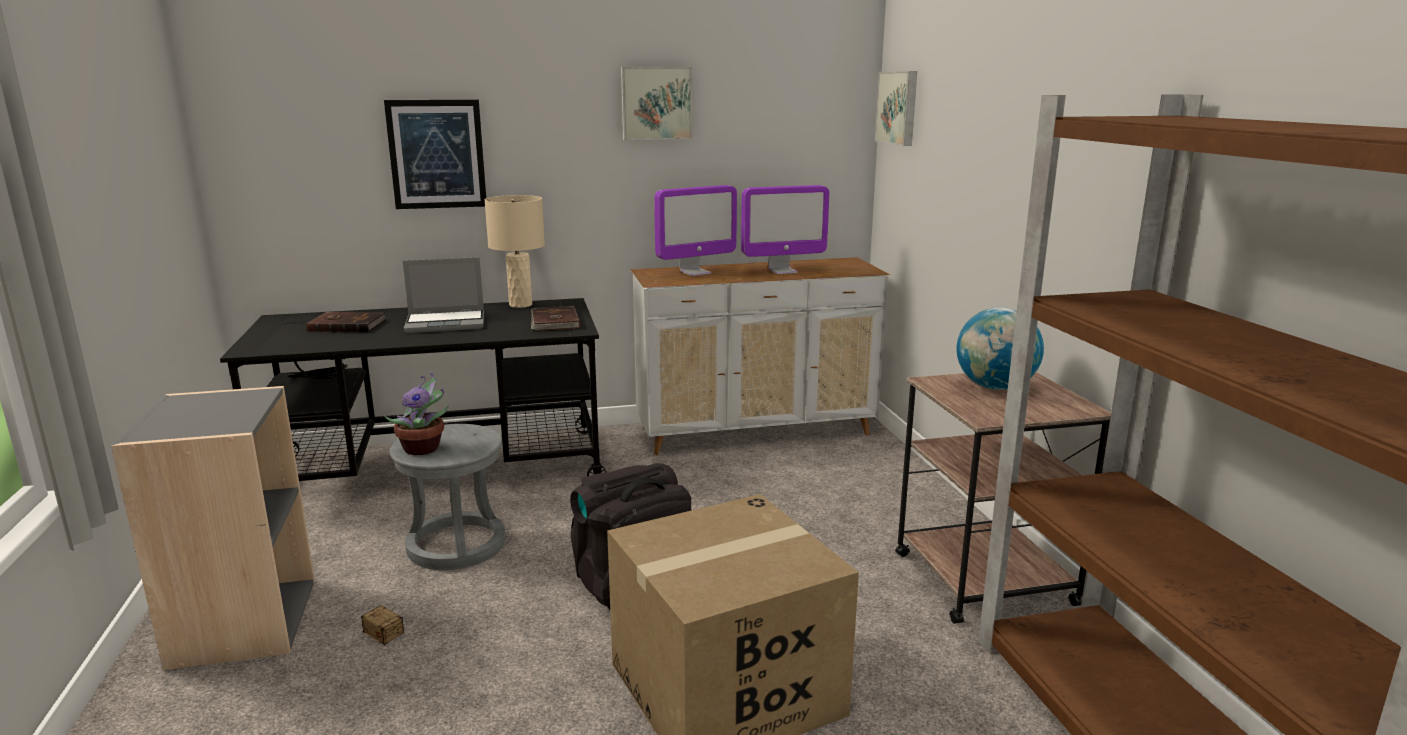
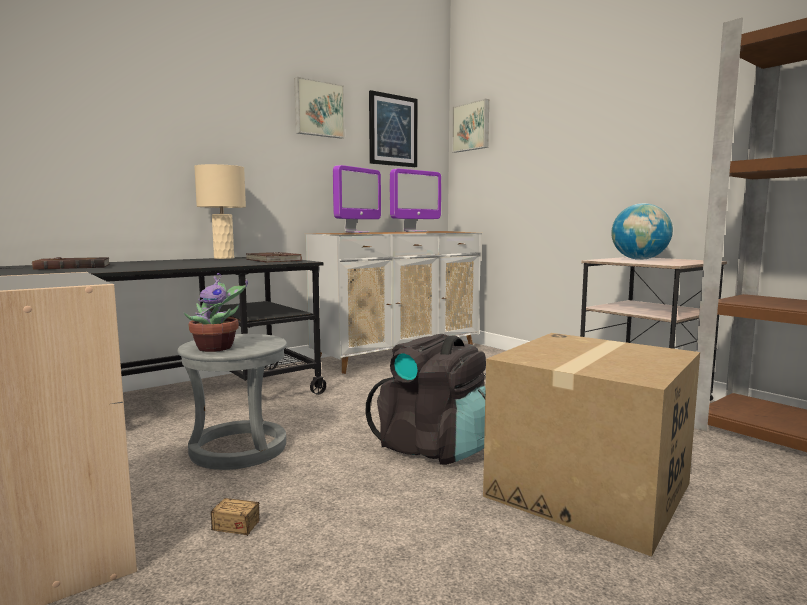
camera: 25 degrees left, 10 degrees down
(437, 154) = (147, 126): picture -> picture (393, 130)
(447, 323) = (176, 263): laptop -> none

